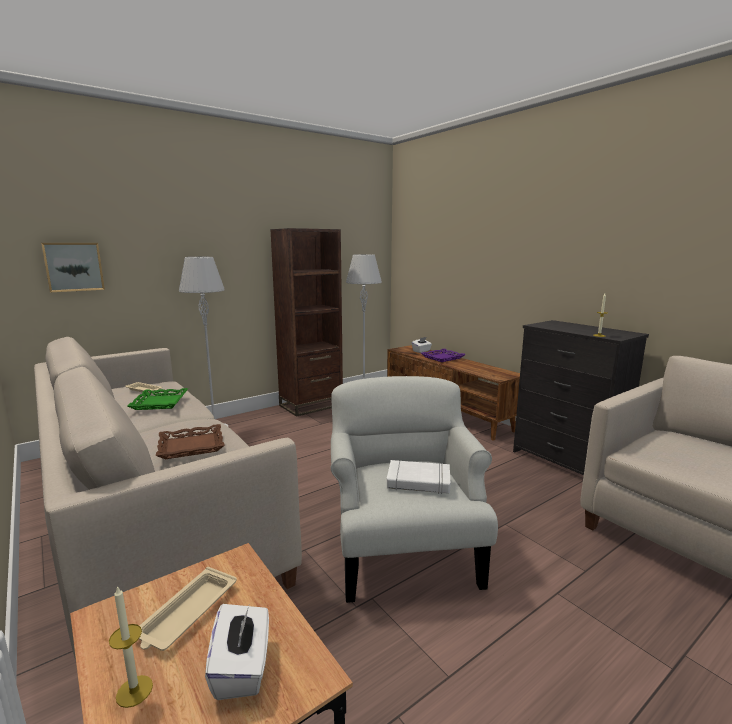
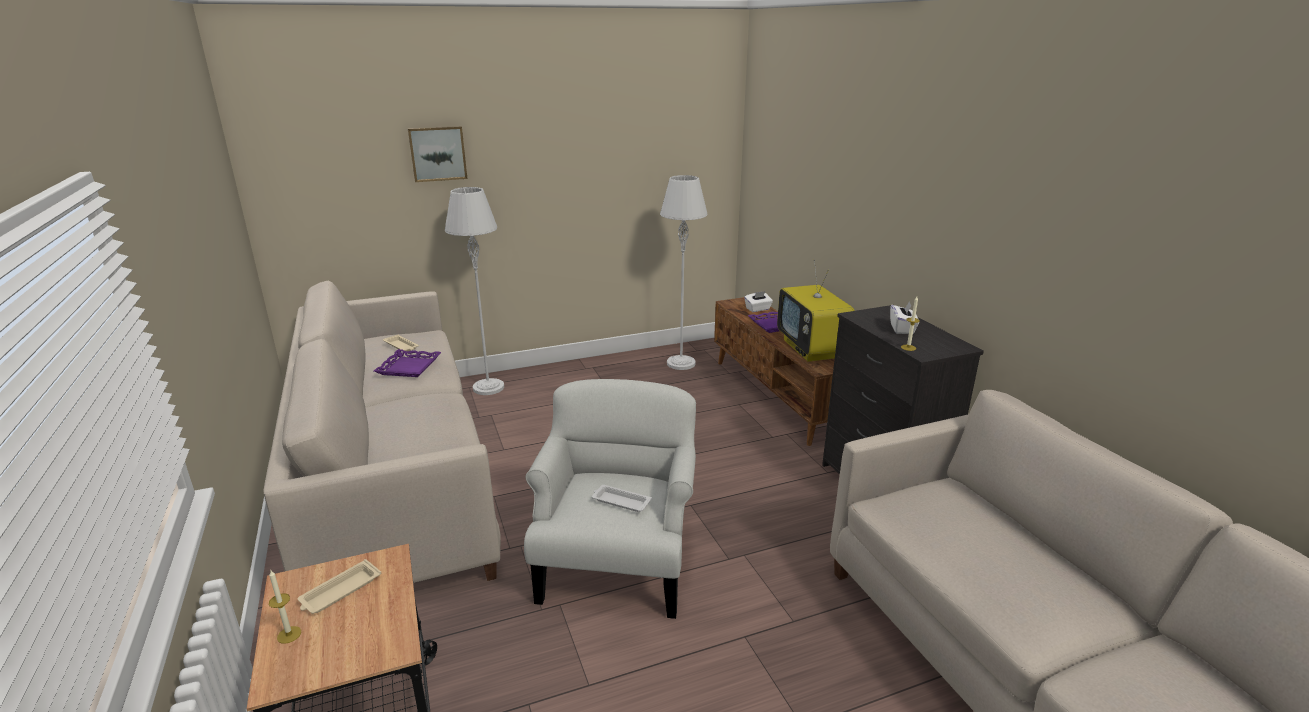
camera: 15 degrees right, 10 degrees up
(73, 266) = (334, 201): picture -> picture (437, 153)
(160, 402) = (409, 367): green tray -> purple tray
(191, 446) = (415, 430): brown tray -> none
(242, 668) = (358, 635): white tissue box -> white tissue box (902, 329)
(311, 405) = (612, 364): brown bookcase -> none
(418, 482) = (620, 501): white book -> white tray
(481, 368) = (812, 349): none -> television

